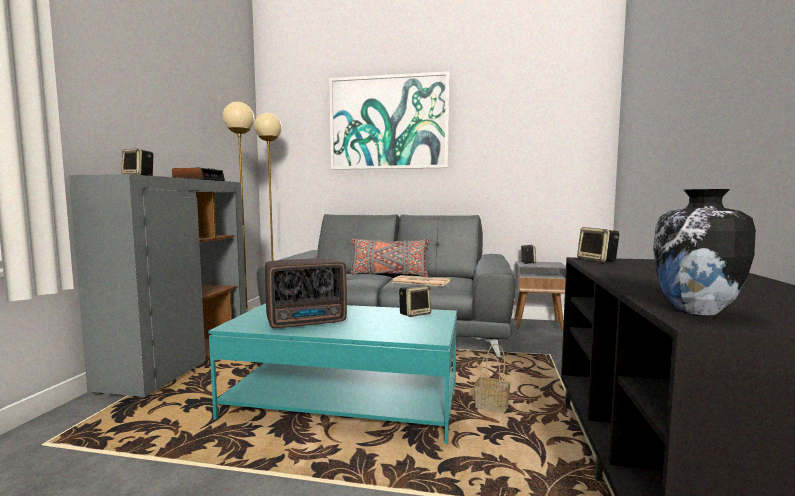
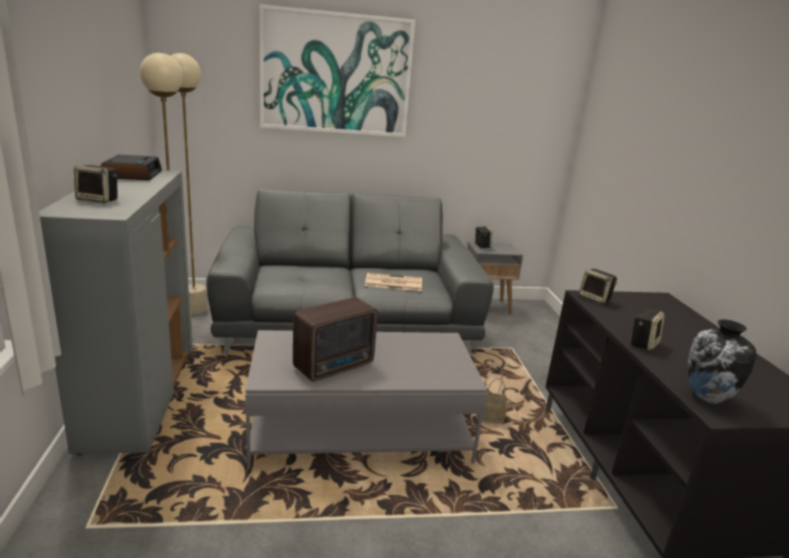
camera: 20 degrees left, 15 degrees up
(344, 402) = (360, 430): turquoise coffee table -> grey coffee table
(389, 275) = (348, 268): grey pillow -> none
(415, 314) = (426, 342): speaker -> speaker (643, 343)

